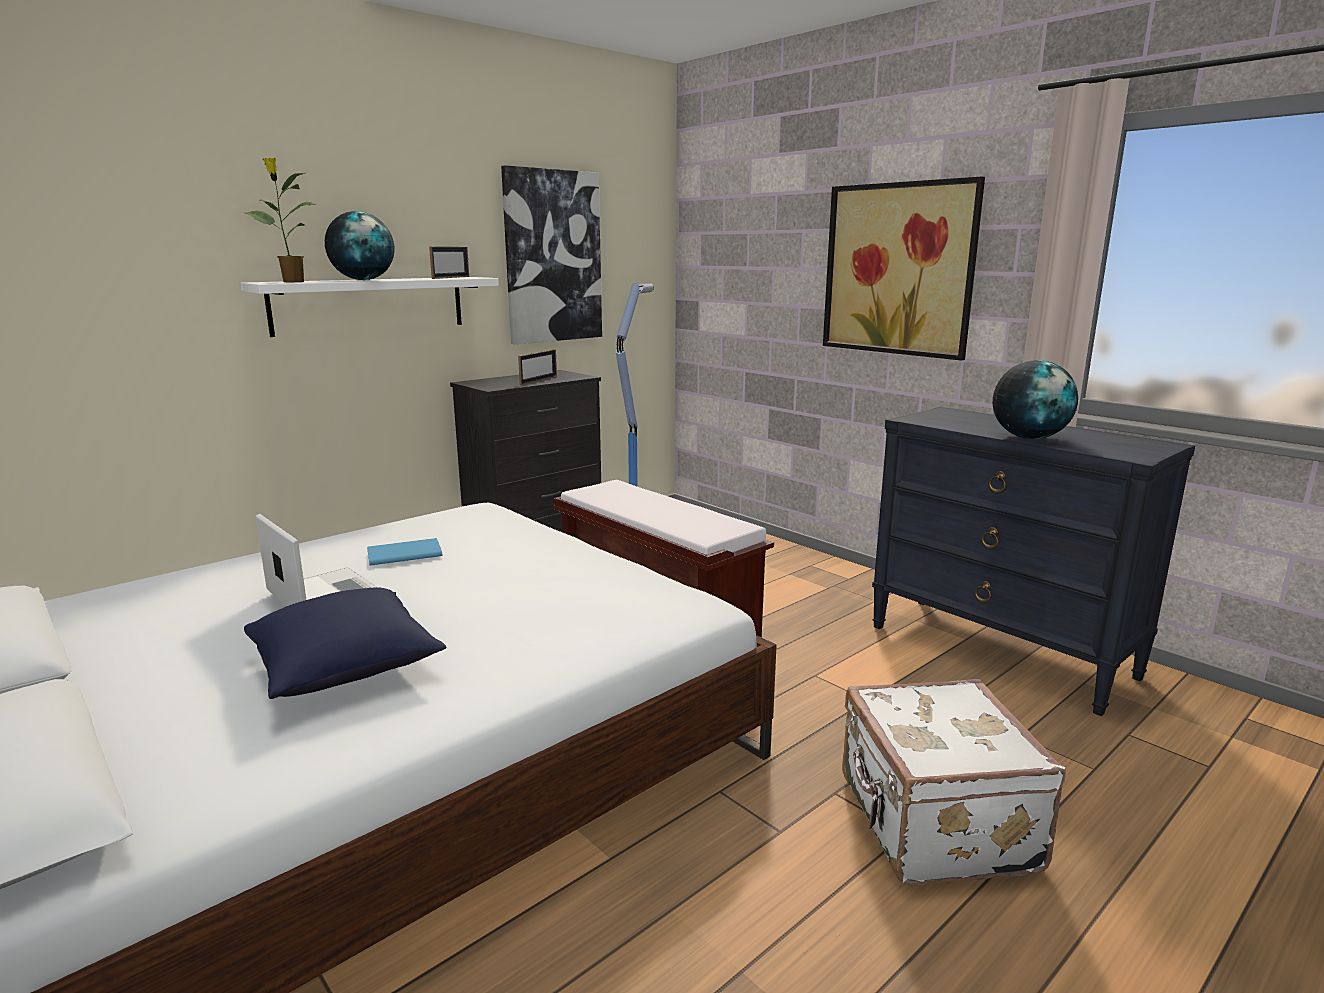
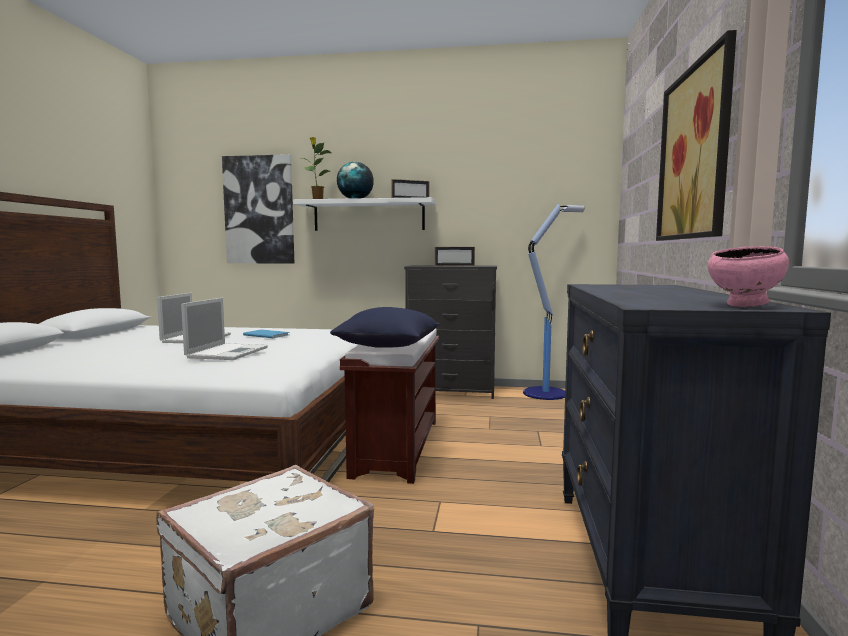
camera: 50 degrees right, 10 degrees down
(346, 669) = (120, 354): blue pillow -> blue pillow (389, 347)
(522, 598) = (228, 352): none -> laptop
(553, 257) = (498, 187): picture -> picture (259, 210)
(1029, 438) = (622, 294): globe -> none
(1153, 446) = (745, 306): none -> pink bowl

